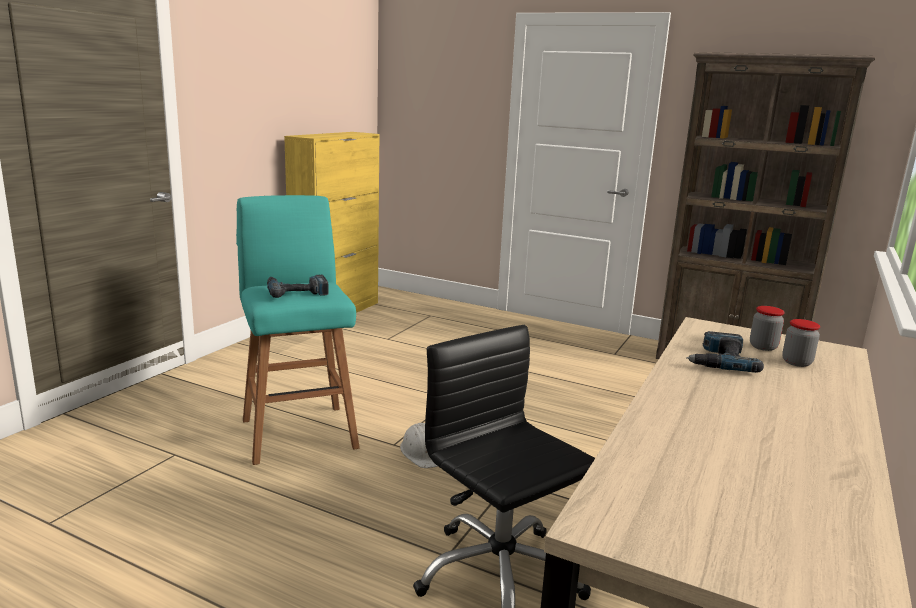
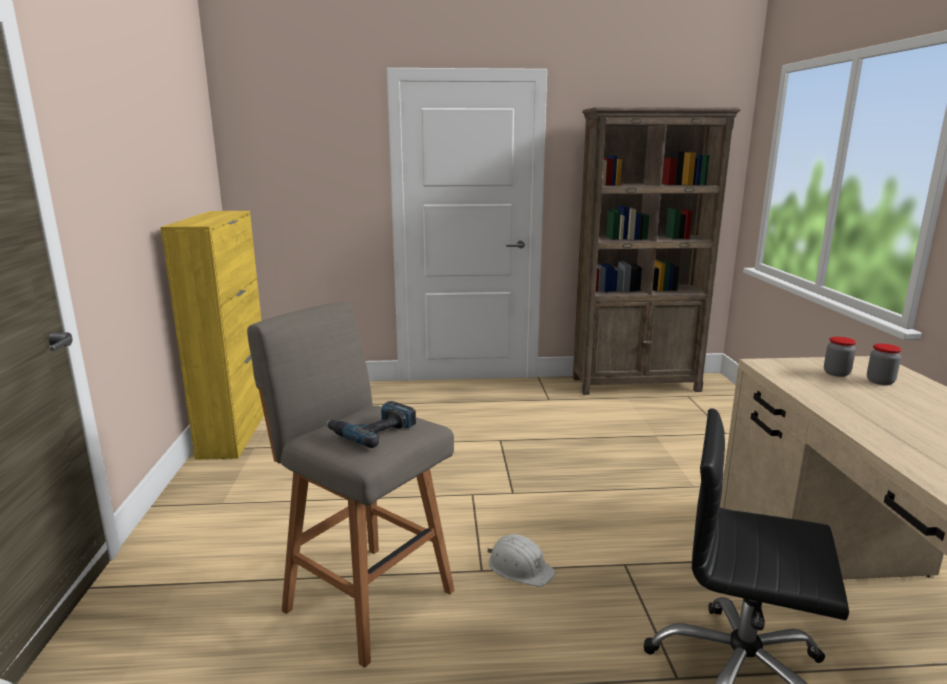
camera: 30 degrees left, 0 degrees up
(298, 431) = (365, 598): turquoise stool -> grey stool
(718, 360) = (842, 396): power drill -> none

